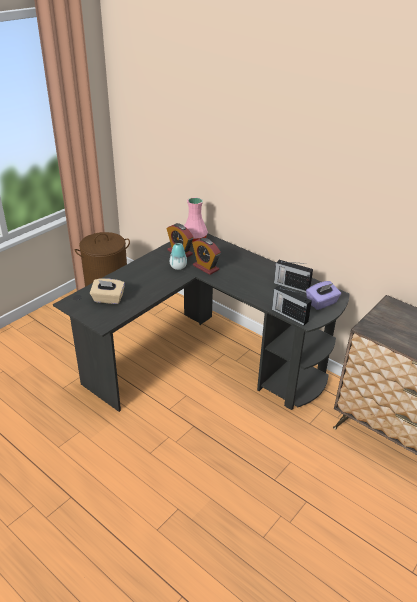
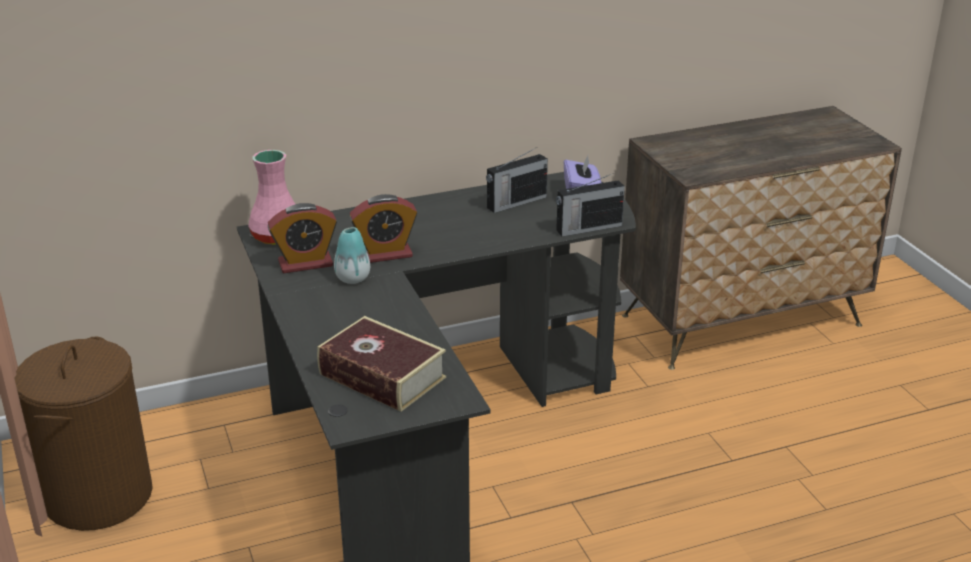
camera: 60 degrees left, 5 degrees down
(108, 299) = (382, 376): beige tissue box -> book

